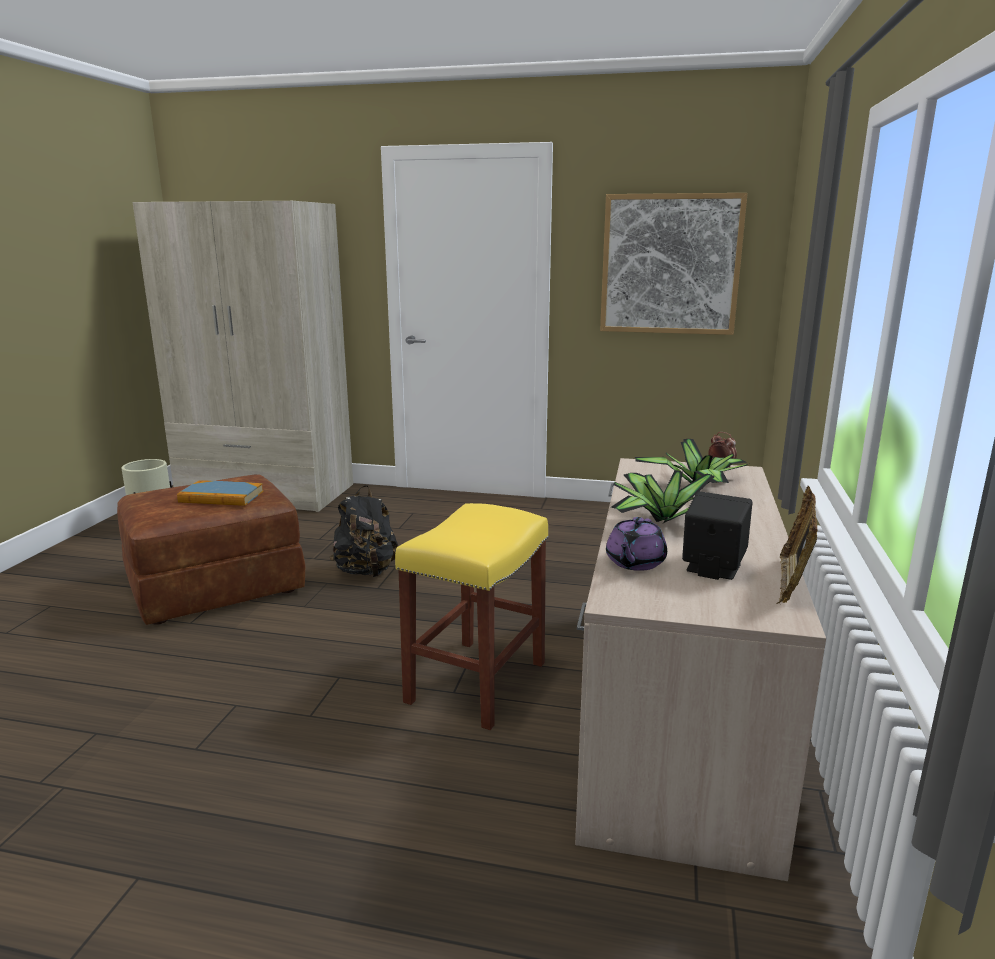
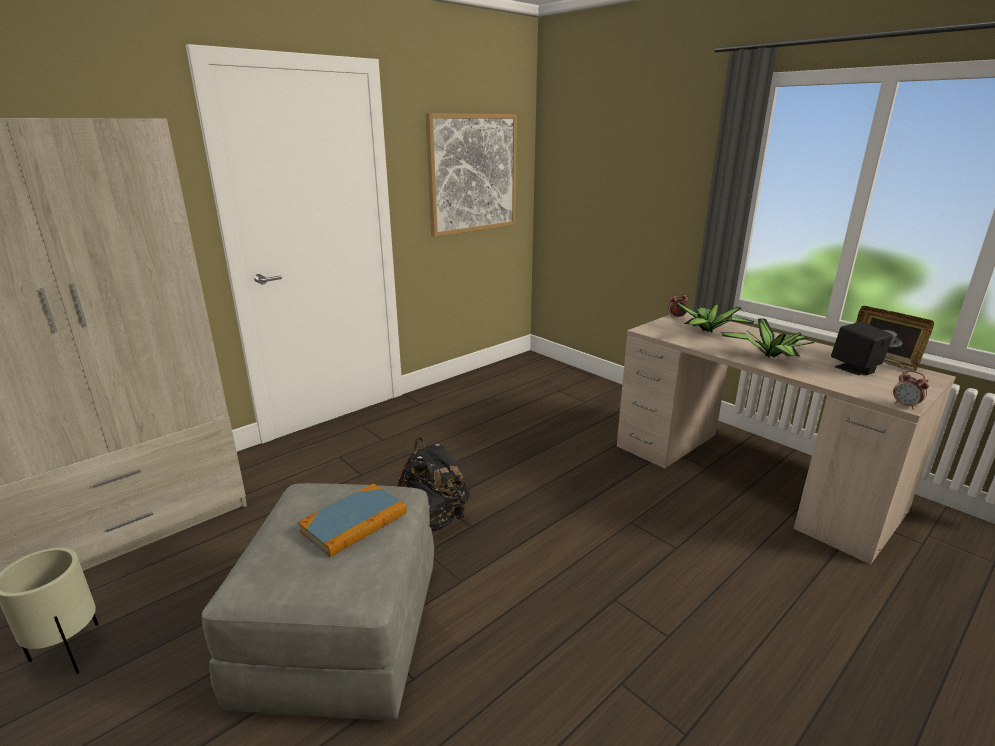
camera: 55 degrees left, 5 degrees up
(217, 586) = (342, 632): brown ottoman -> grey ottoman
(476, 681) = (667, 532): yellow stool -> none
(610, 602) = (905, 405): none -> alarm clock
(634, 563) = (841, 382): purple teapot -> none

